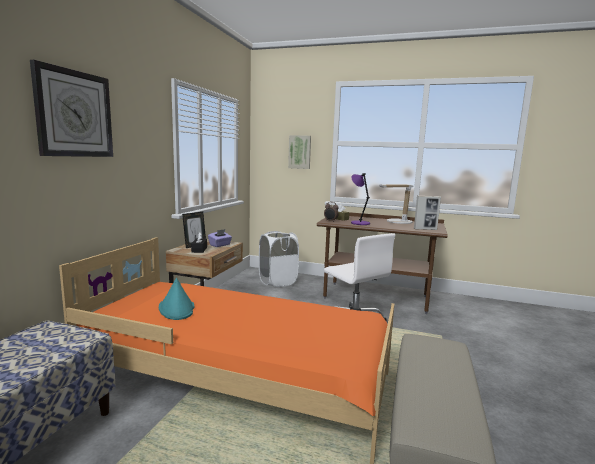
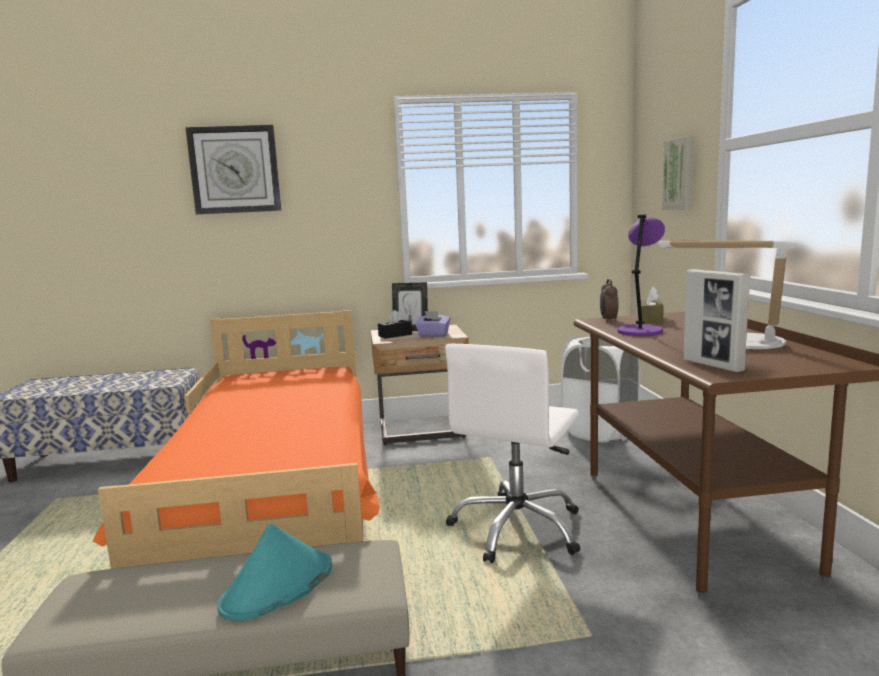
camera: 65 degrees right, 0 degrees up
(177, 308) = (265, 389): turquoise hat -> turquoise hat (277, 587)

